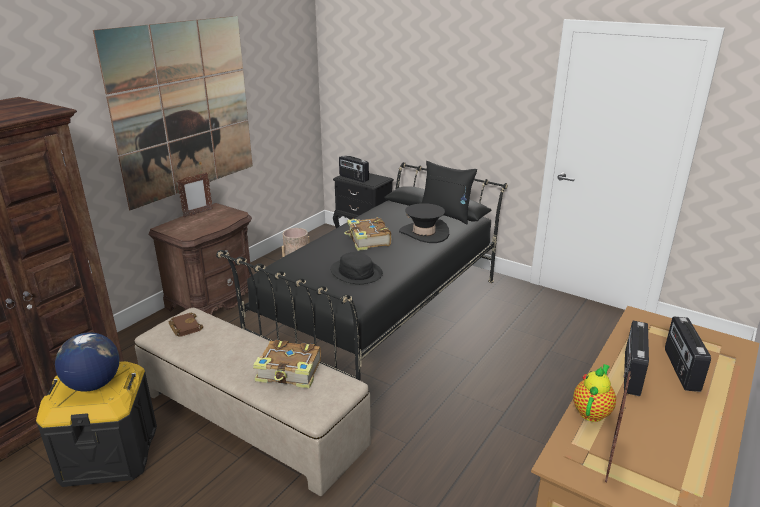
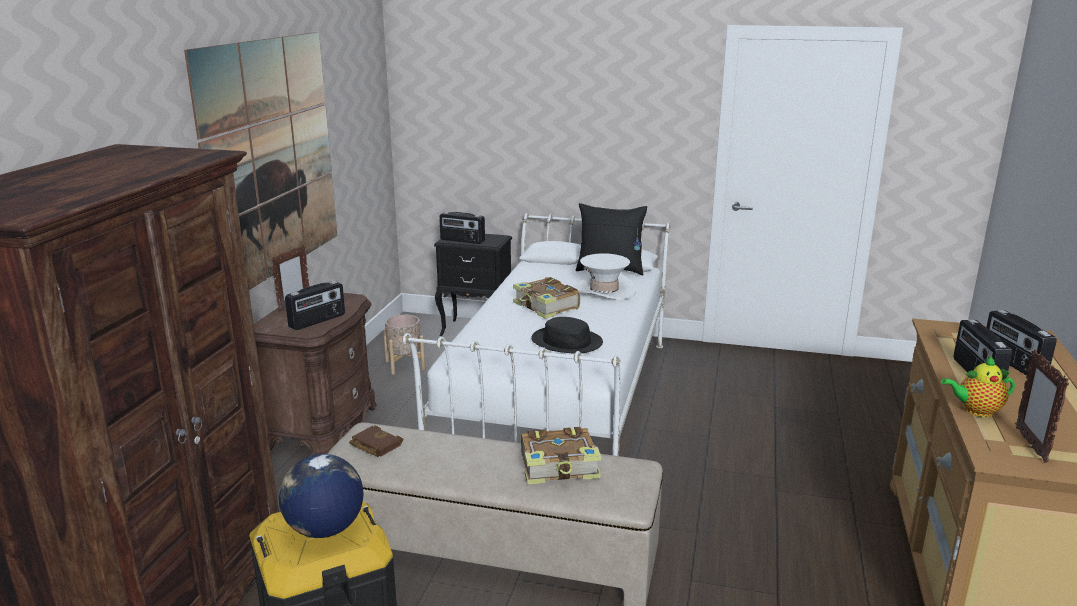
camera: 20 degrees left, 5 degrees down
(200, 228) = (317, 321): none -> radio
(380, 315) = (558, 404): black bed -> white bed
(424, 233) = (604, 290): black hat -> white hat
(592, 411) = (976, 411): teapot -> teapot turned 105 degrees counterclockwise

